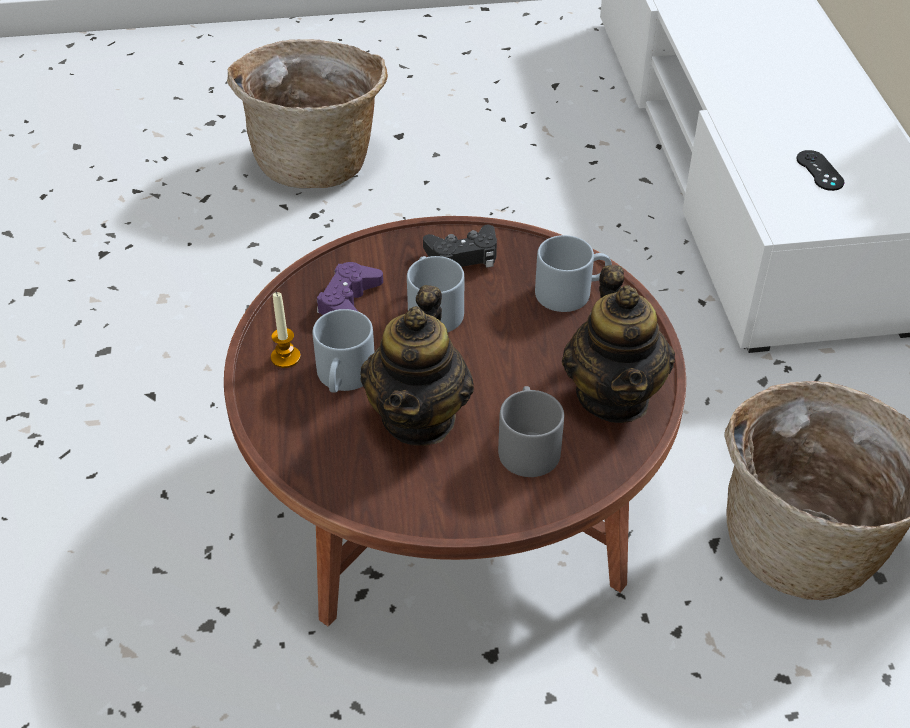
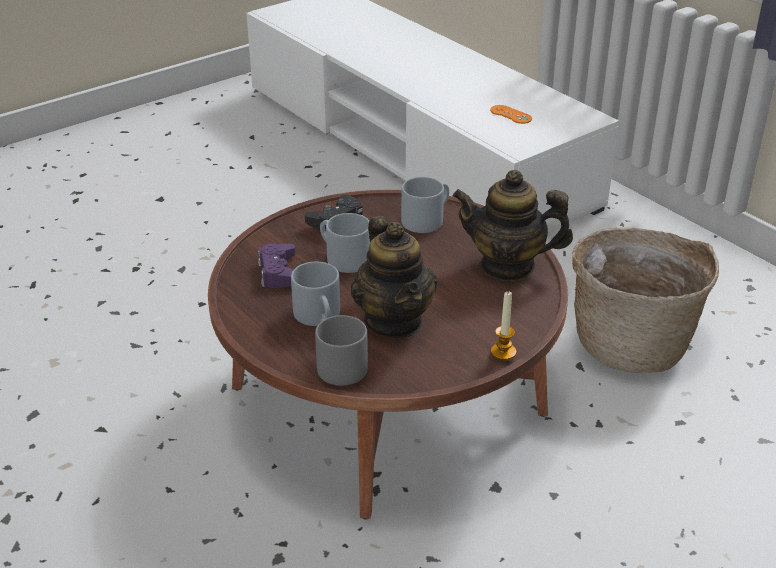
camera: 30 degrees left, 10 degrees down
(285, 357) = (265, 320): candle -> candle (503, 352)
(317, 160) = (107, 232): basket -> none
(526, 444) = (479, 310): grey mug -> grey mug (336, 364)
(614, 396) = (508, 266): teapot -> teapot turned 135 degrees clockwise
(819, 171) = (511, 114): black game controller -> orange game controller

